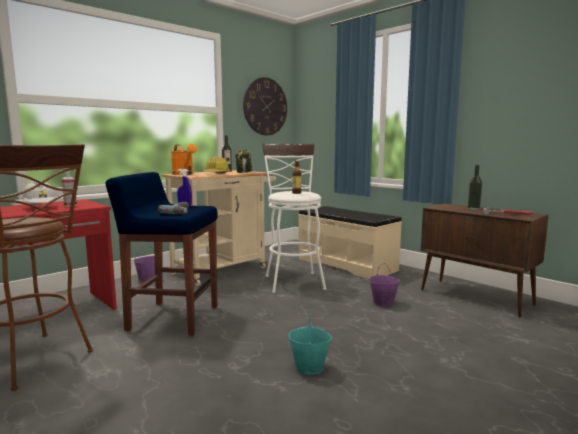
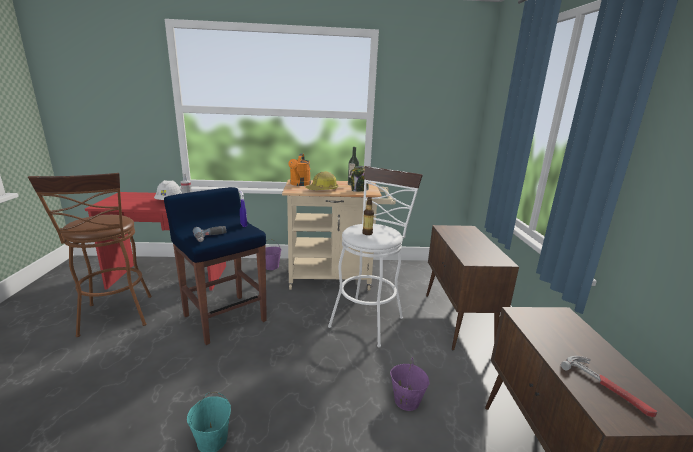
camera: 40 degrees right, 10 degrees up
(265, 106) = (434, 110): wall clock -> none
(347, 264) = (457, 320): beige bench -> brown cabinet
(473, 208) = (580, 343): bottle -> none

